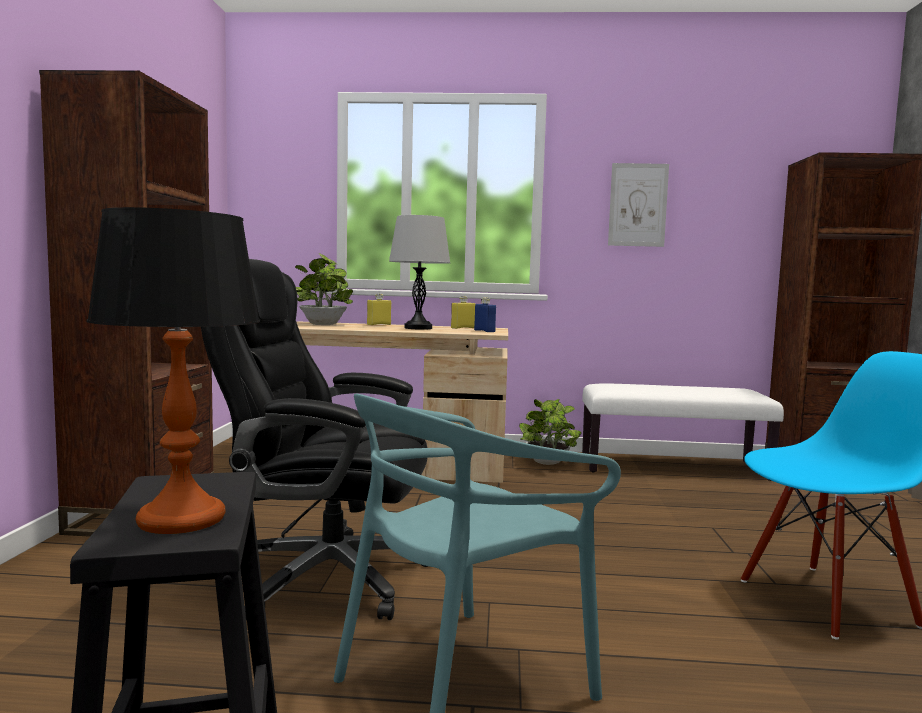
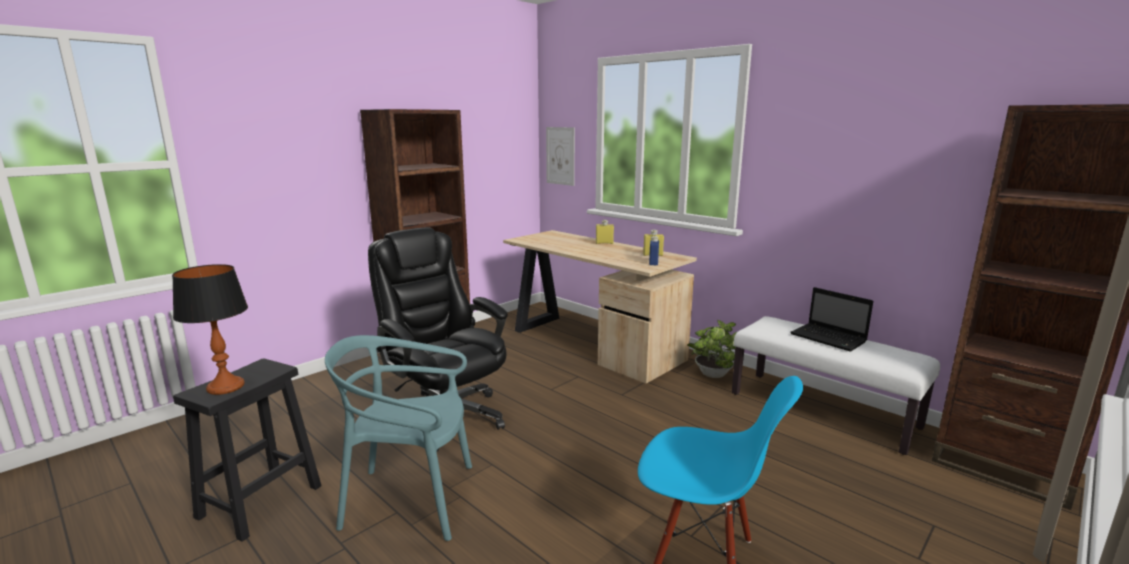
camera: 40 degrees right, 10 degrees up
(323, 324) = (567, 239): potted plant -> none
(418, 328) = (615, 252): grey table lamp -> none
(638, 205) = (831, 151): picture -> picture (560, 156)
(675, 388) = (829, 338): none -> laptop

